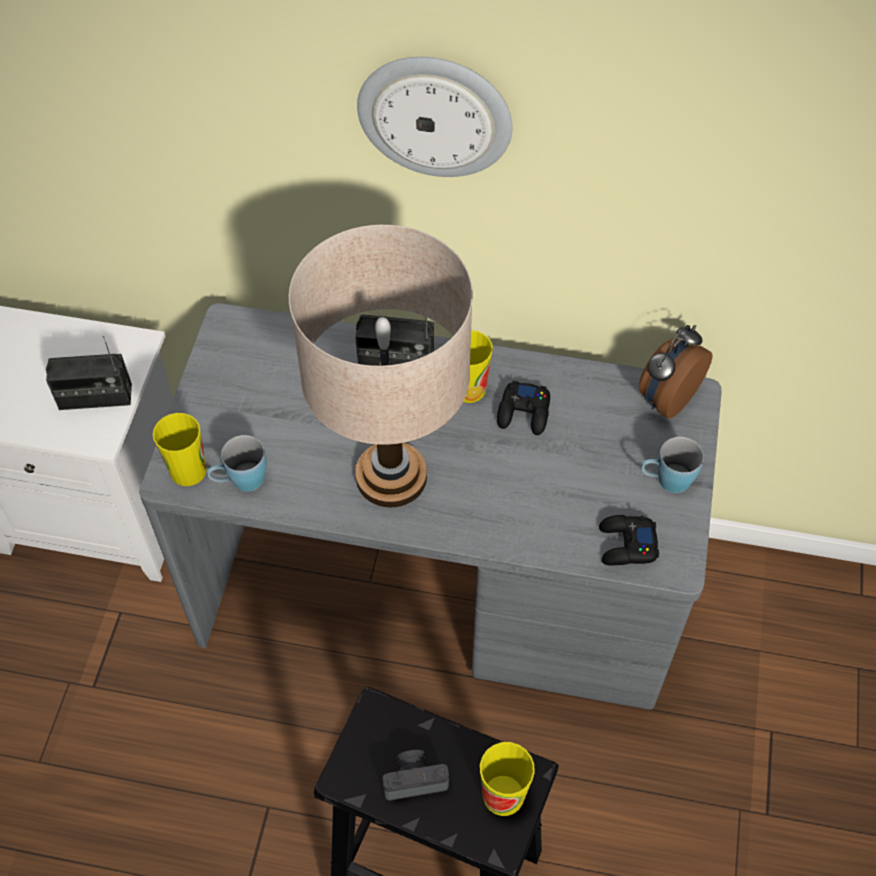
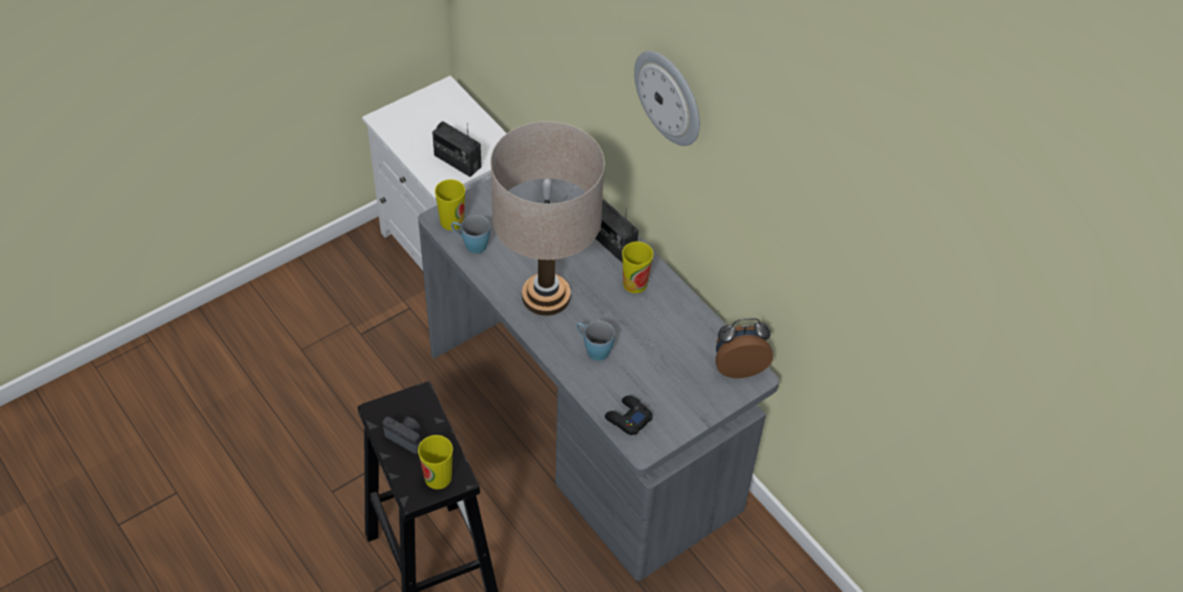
camera: 40 degrees right, 5 degrees down
(524, 412) = (650, 316): black game controller -> none
(666, 481) = (687, 405): blue mug -> blue mug (593, 349)

